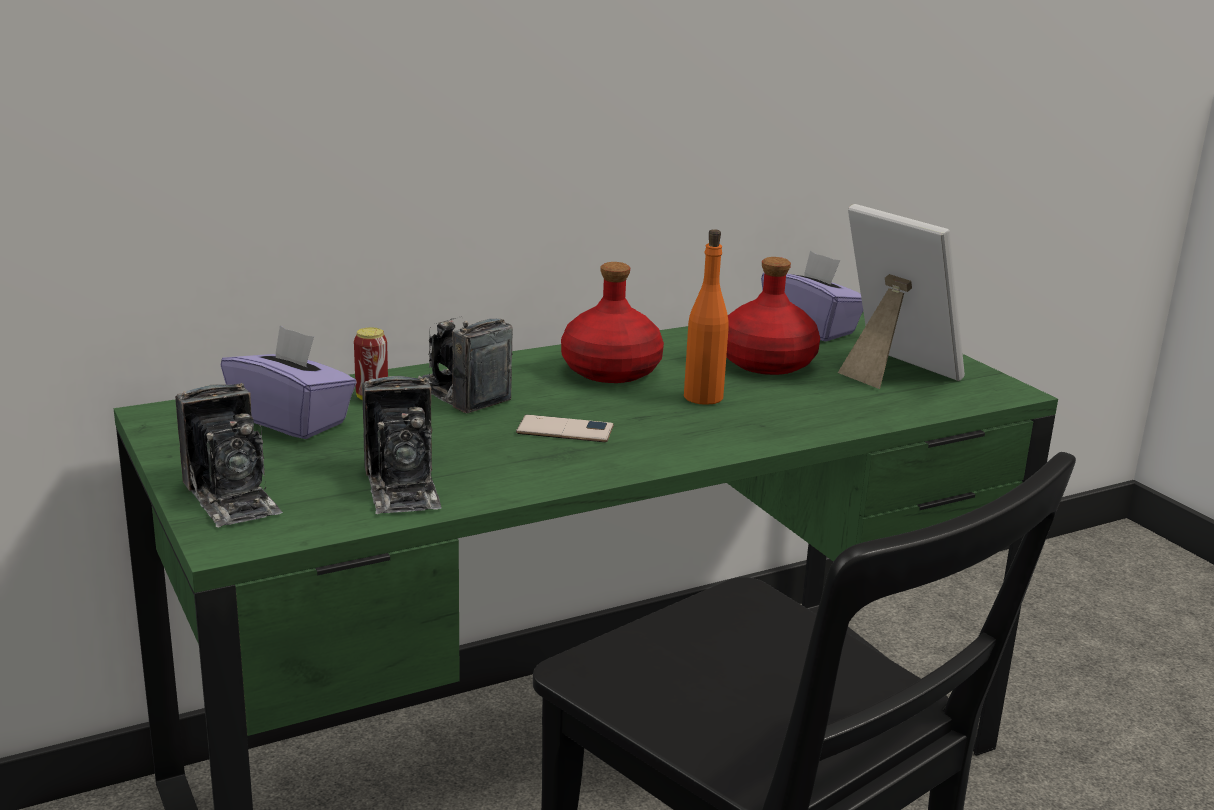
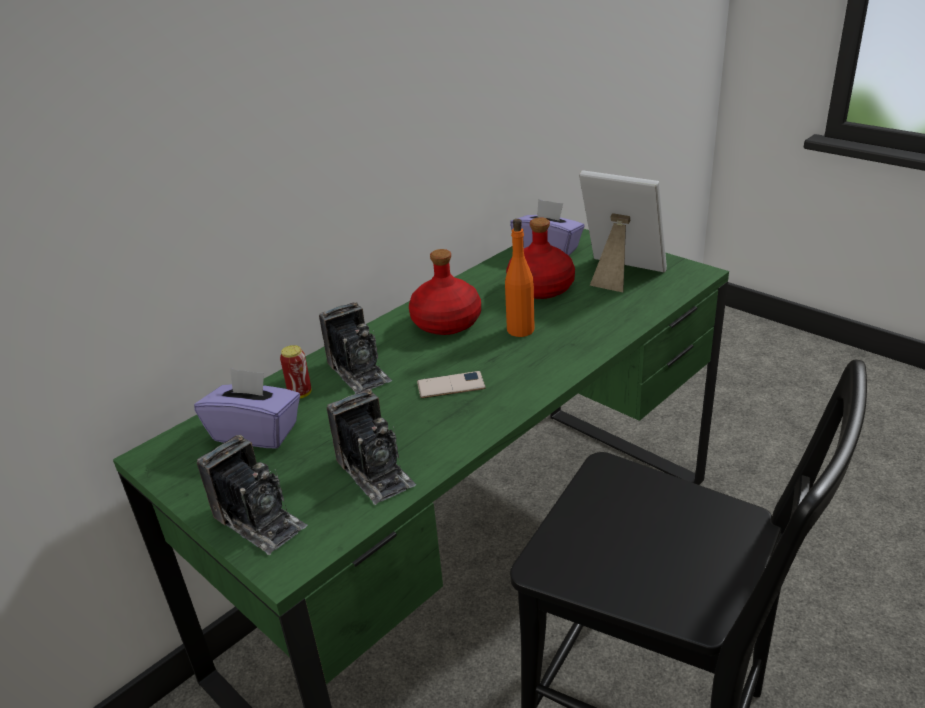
camera: 15 degrees left, 10 degrees up
(460, 393) = (359, 371): camera -> camera turned 150 degrees counterclockwise

